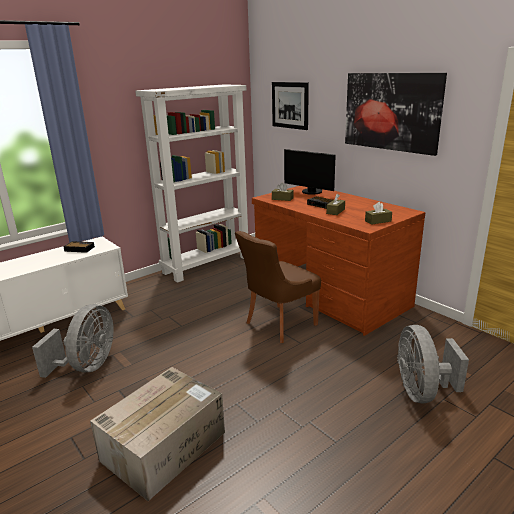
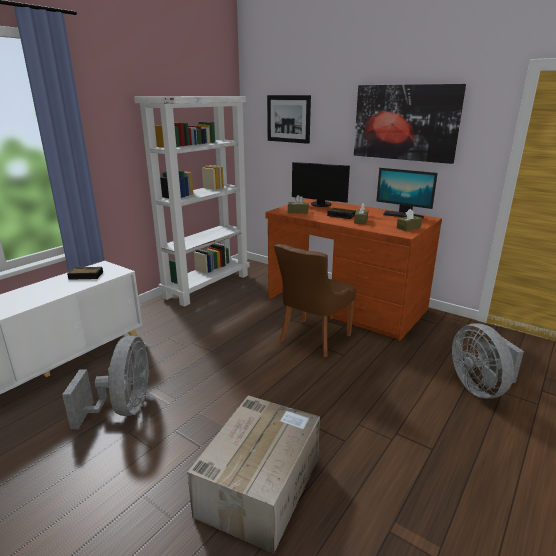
camera: 15 degrees left, 0 degrees up
(385, 207) = (402, 215): none -> monitor

